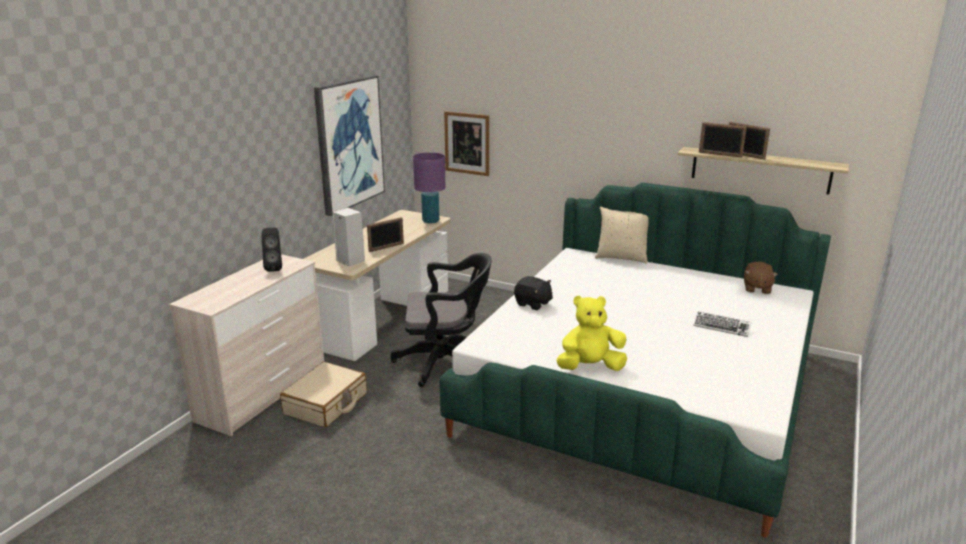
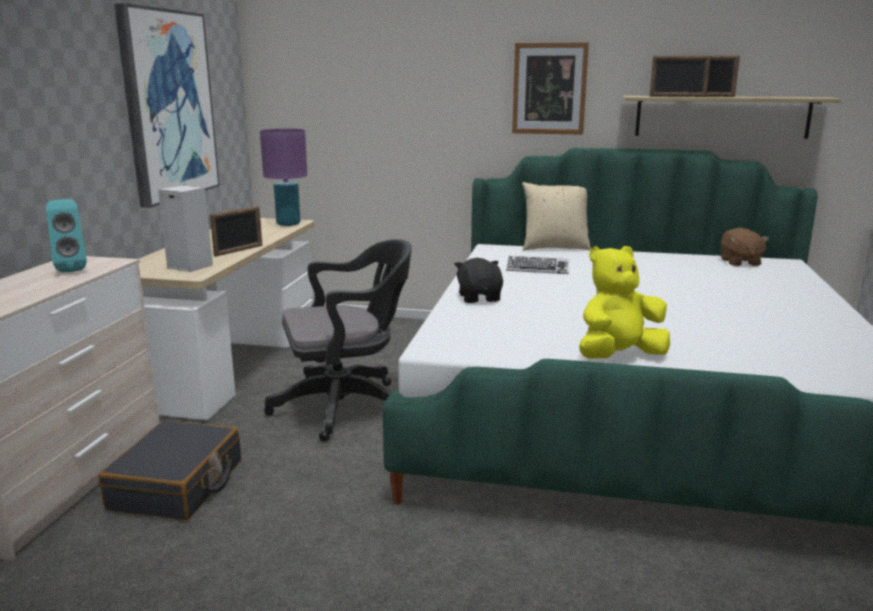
camera: 15 degrees left, 5 degrees down
(274, 268) = (72, 269): black speaker -> turquoise speaker
(326, 404) = (177, 485): beige suitcase -> black suitcase
(467, 143) = (327, 120): picture -> picture (549, 88)
(533, 304) = (479, 298): black plush toy -> black plush toy turned 120 degrees counterclockwise
(721, 327) = (741, 299): keyboard -> keyboard (537, 269)

